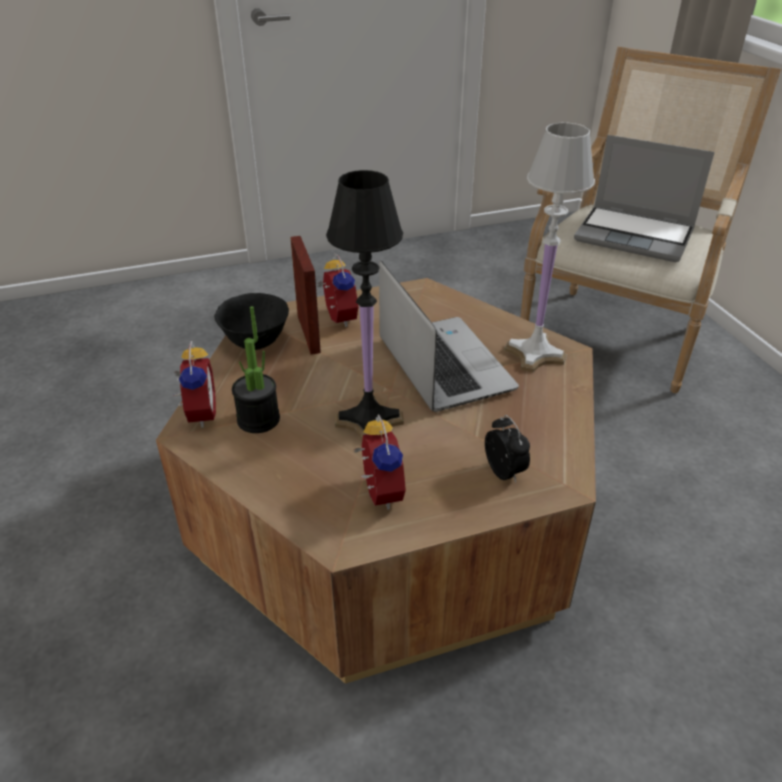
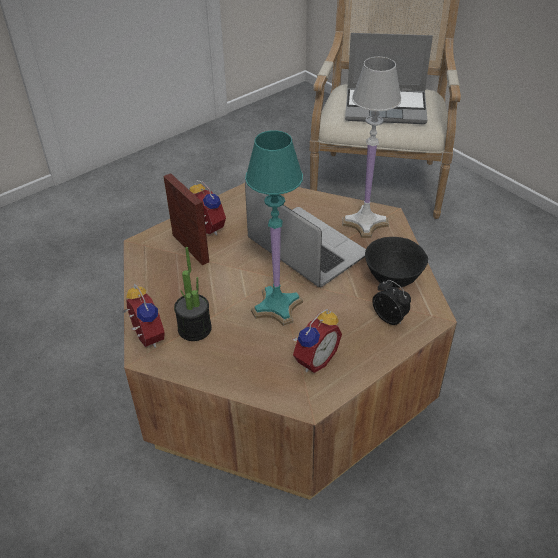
camera: 20 degrees left, 5 degrees up
(256, 342) = (153, 266): black bowl -> black bowl (393, 279)
(368, 421) = (276, 307): black table lamp -> turquoise table lamp
(377, 493) = (314, 359): alarm clock -> alarm clock turned 75 degrees clockwise

